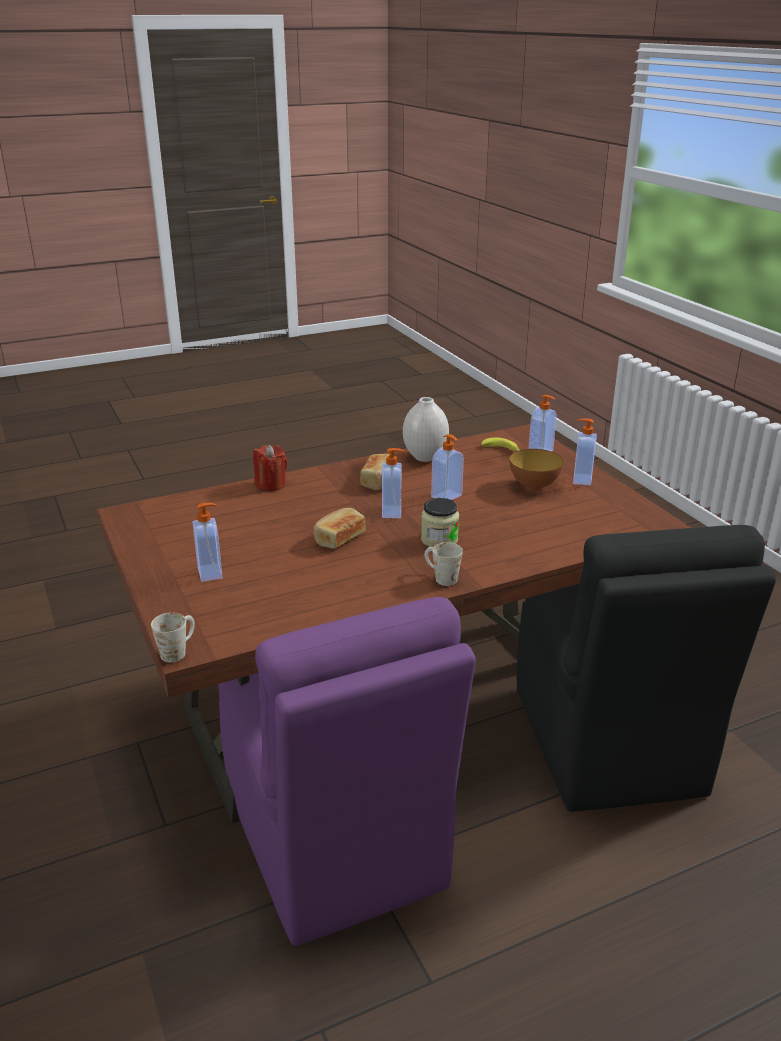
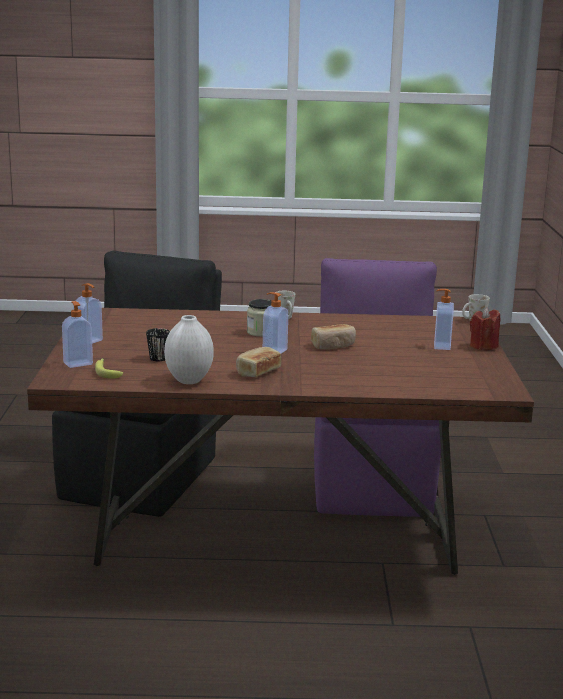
camera: 155 degrees left, 10 degrees down
(271, 484) = (359, 388): red candle -> red candle (483, 346)
(447, 497) = (216, 352): soap dispenser -> none
(486, 477) = (161, 357): none -> black mug
(534, 486) = (135, 344): bowl -> none

